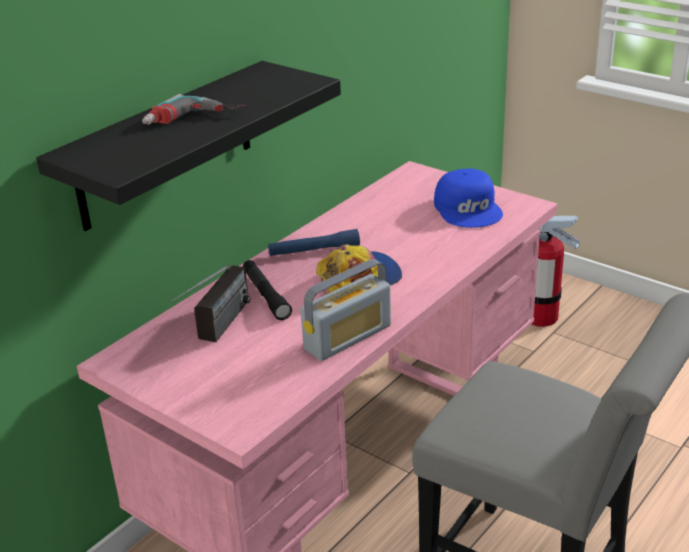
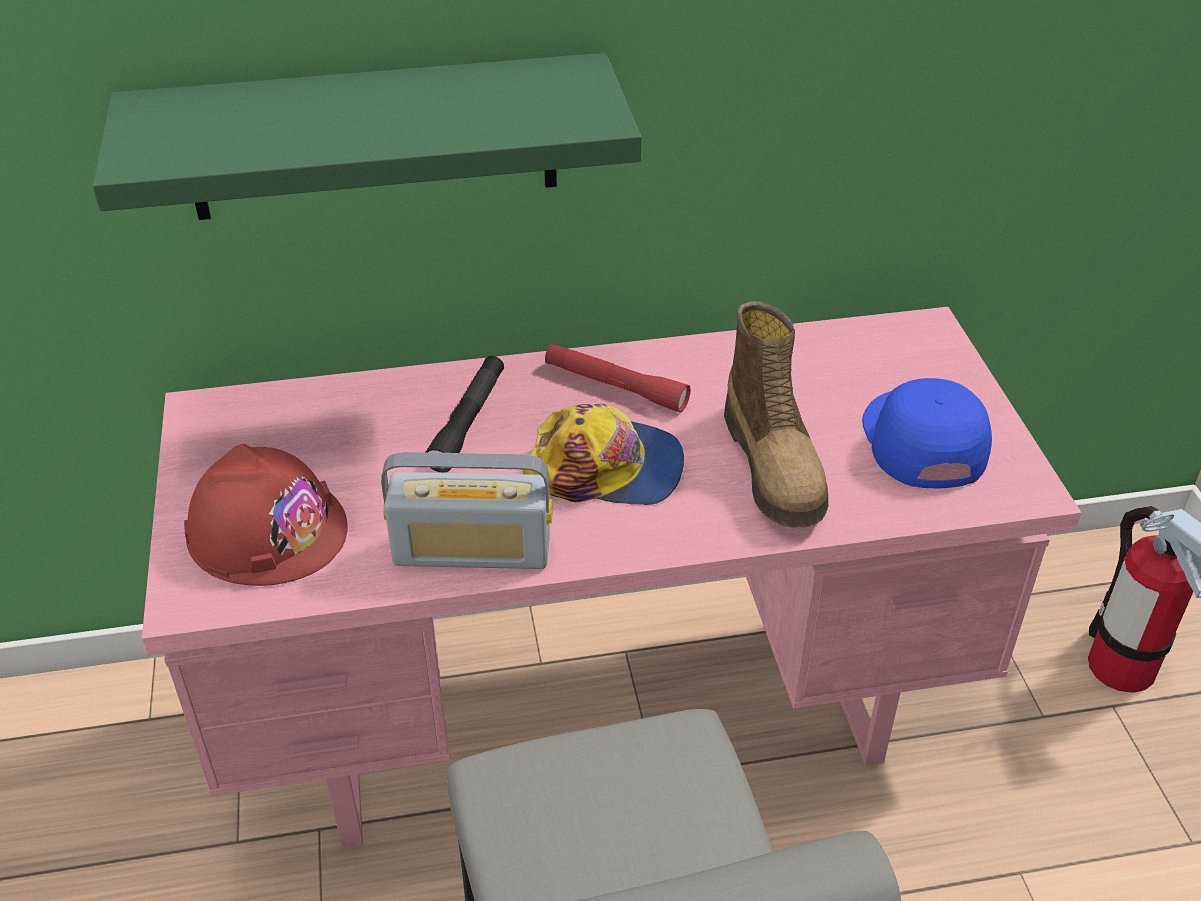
camera: 40 degrees right, 10 degrees up
(166, 145) = (372, 138): black shelf -> green shelf
(194, 120) = (345, 120): power drill -> none
(217, 331) = (349, 439): radio -> none
(235, 384) = (267, 530): none -> red hard hat
(314, 250) = (615, 386): blue flashlight -> red flashlight
(426, 244) = (775, 466): none -> boot
(469, 208) = (921, 440): blue cap -> blue cap turned 150 degrees clockwise

